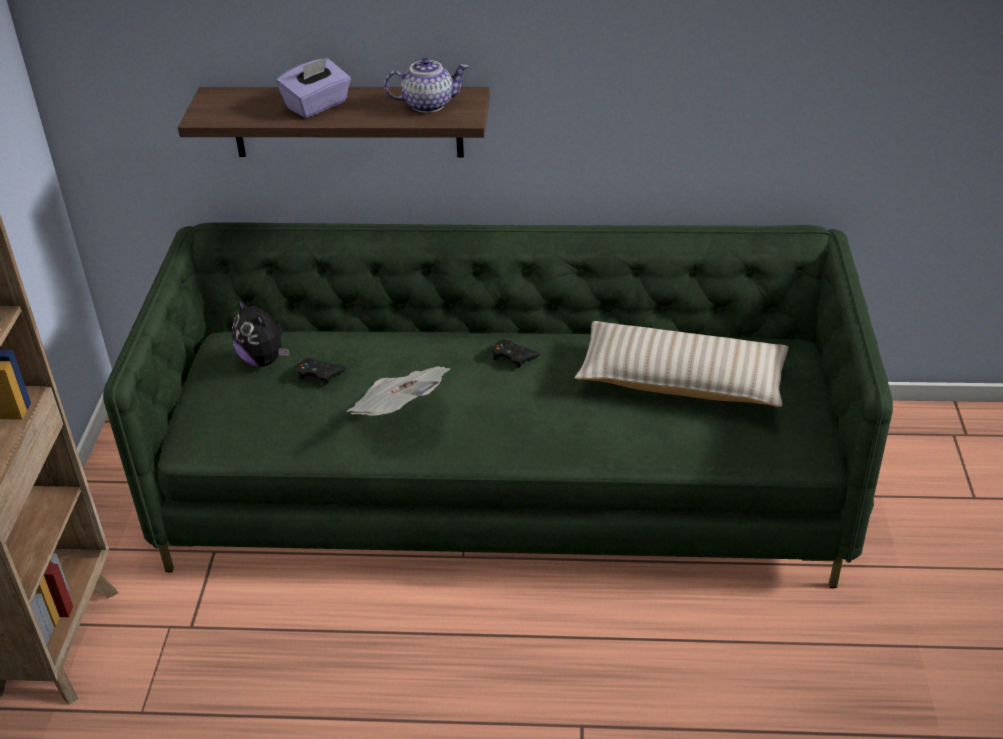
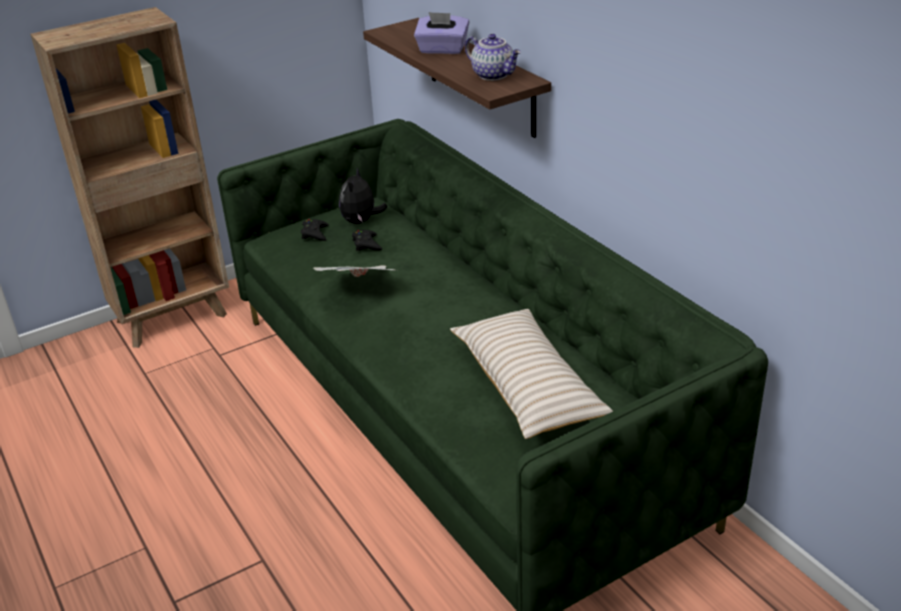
camera: 55 degrees right, 5 degrees down
(513, 357) = (467, 303): black game controller -> black game controller (315, 233)

